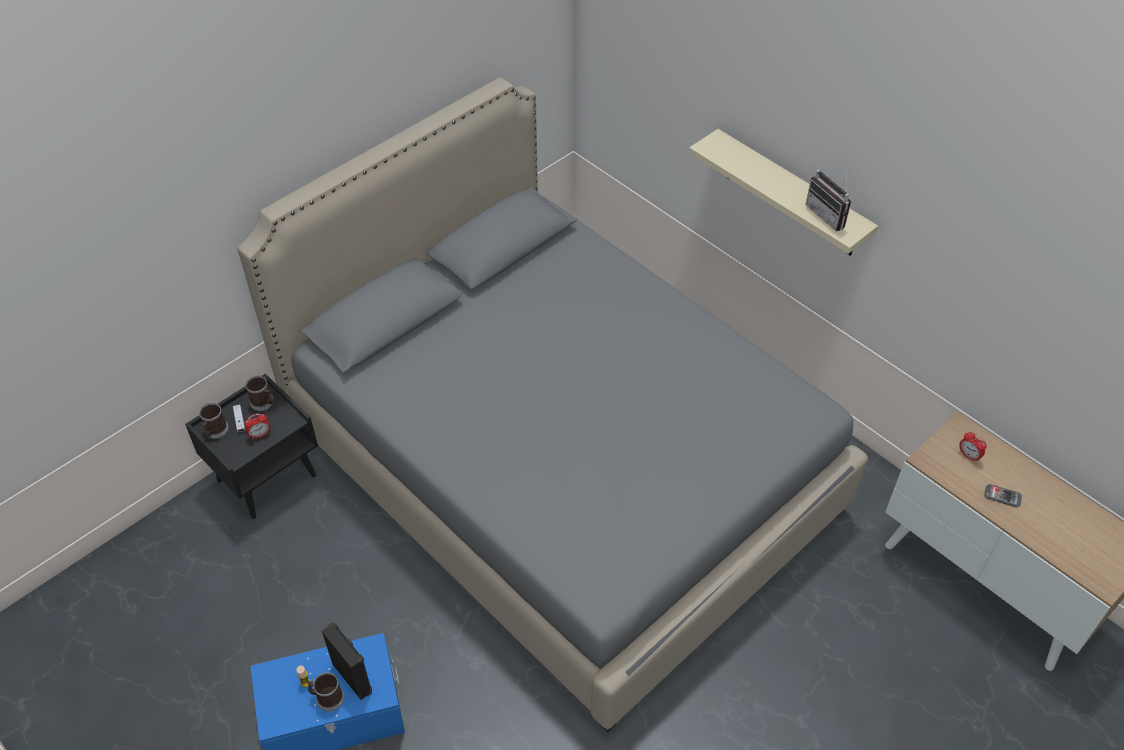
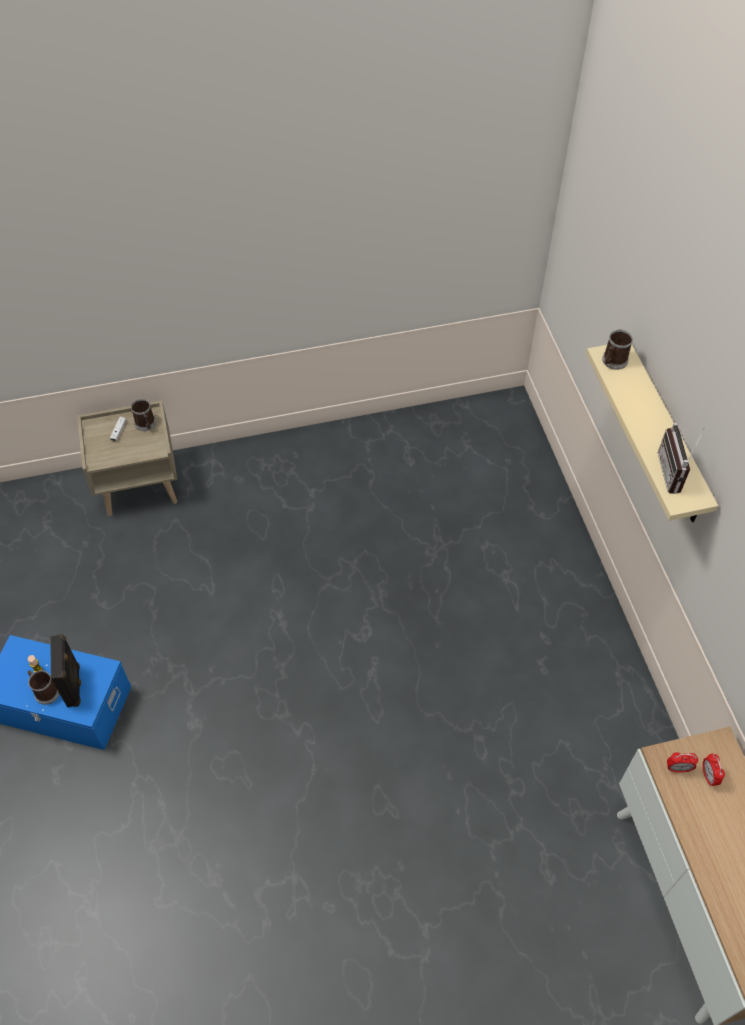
camera: 30 degrees right, 5 degrees up
(215, 431) = (95, 431): mug -> mug (613, 362)
(260, 435) = (125, 450): alarm clock -> alarm clock (678, 768)
(267, 477) = (140, 486): black nightstand -> beige nightstand
(561, 469) = (372, 593): grey bed -> none
(1002, 496) = (713, 835): phone -> none

